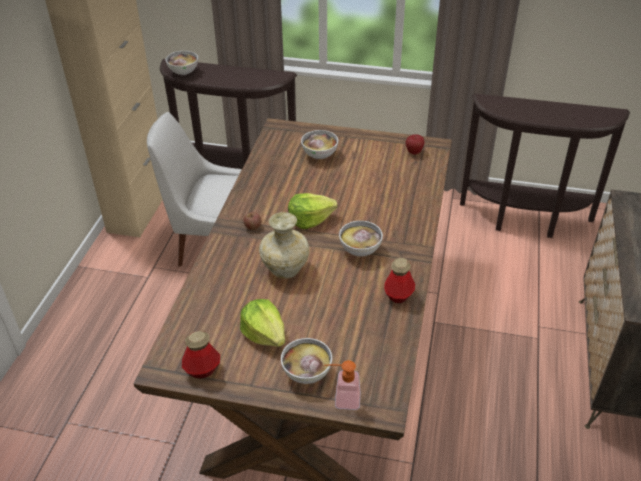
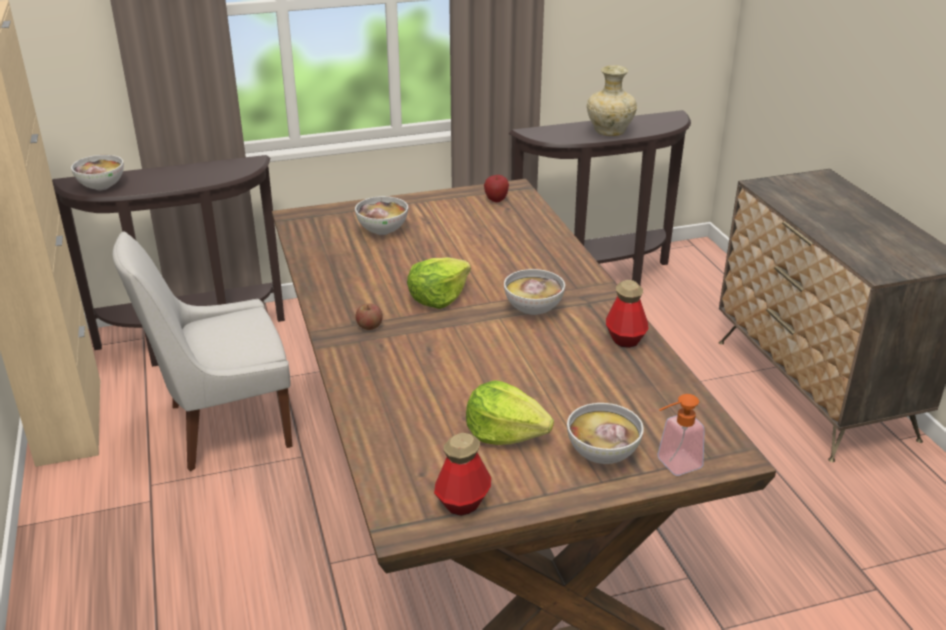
camera: 30 degrees left, 10 degrees down
(285, 269) = (460, 356): beige vase -> beige vase (609, 132)

